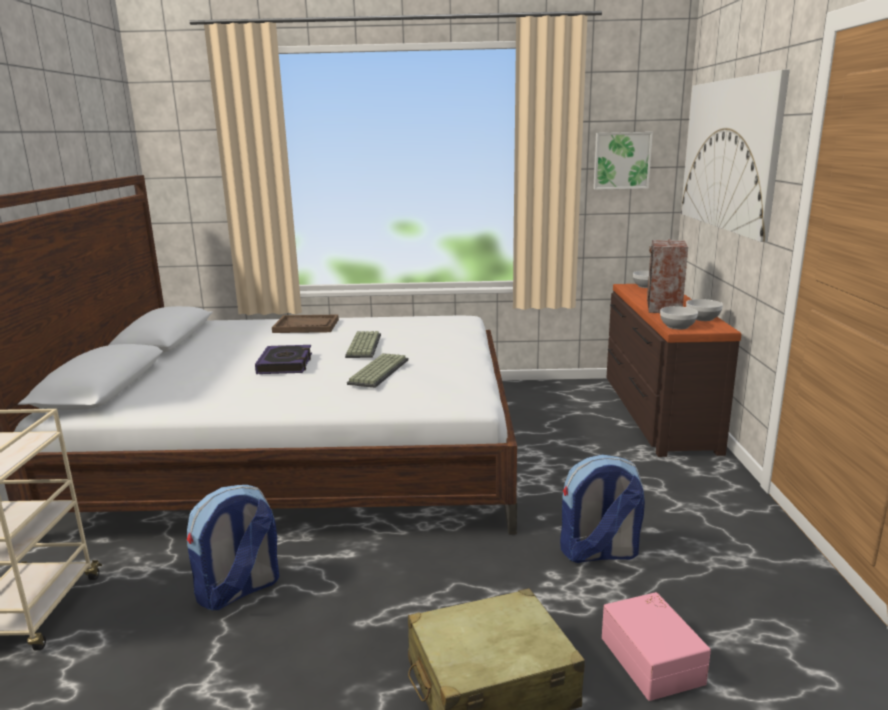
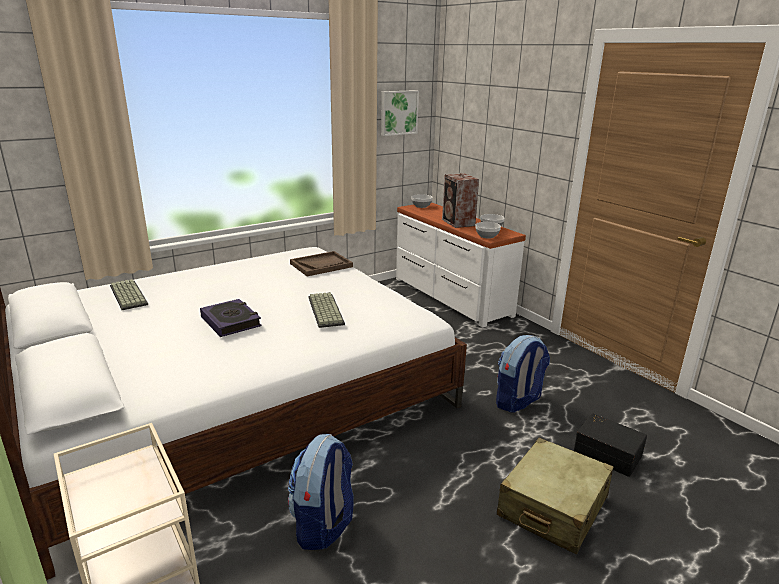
camera: 35 degrees left, 5 degrees up
(306, 326) = (187, 281): brown tray -> brown tray (321, 265)
(362, 345) = (272, 290): keyboard -> keyboard (127, 295)
(653, 659) = (608, 453): pink storage box -> black storage box
(656, 413) = (450, 297): brown dresser -> white dresser
(729, 154) = (493, 112): picture -> none

